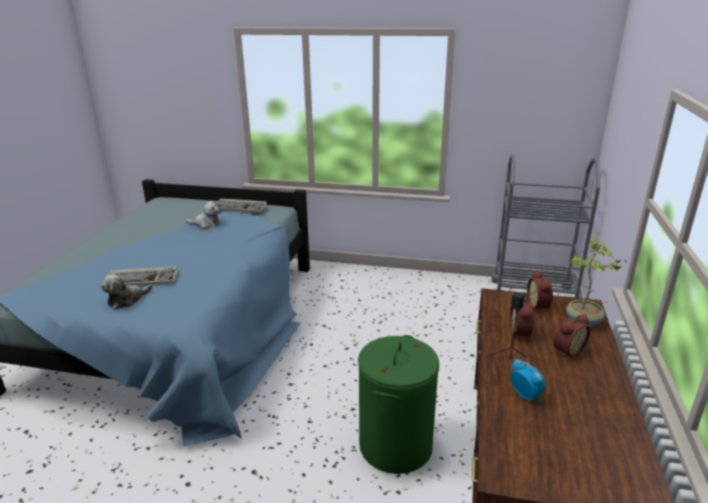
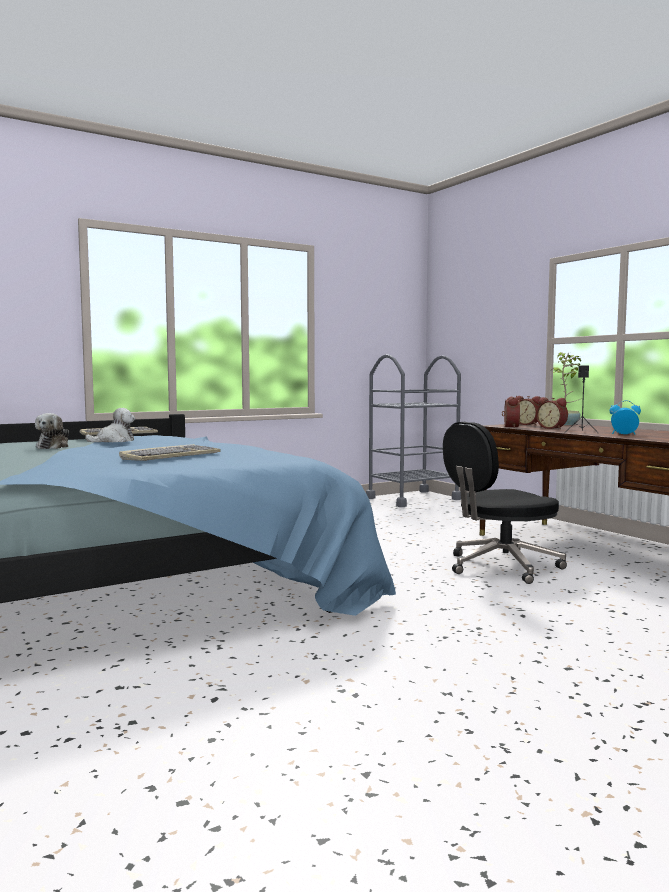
camera: 45 degrees left, 20 degrees down
(127, 300) = (201, 462): plush toy -> plush toy (53, 447)
(395, 445) = (501, 566): green laundry basket -> black office chair
(567, 350) = (590, 428): alarm clock -> alarm clock (509, 427)

